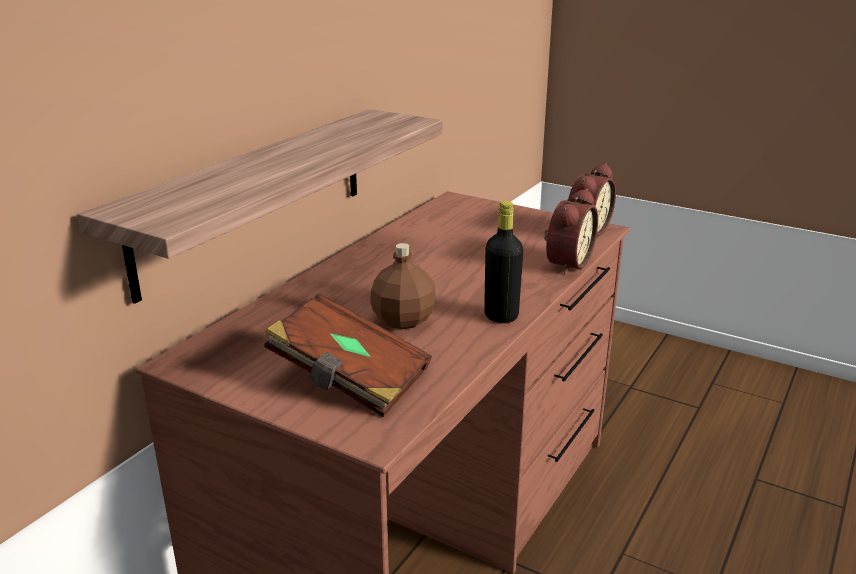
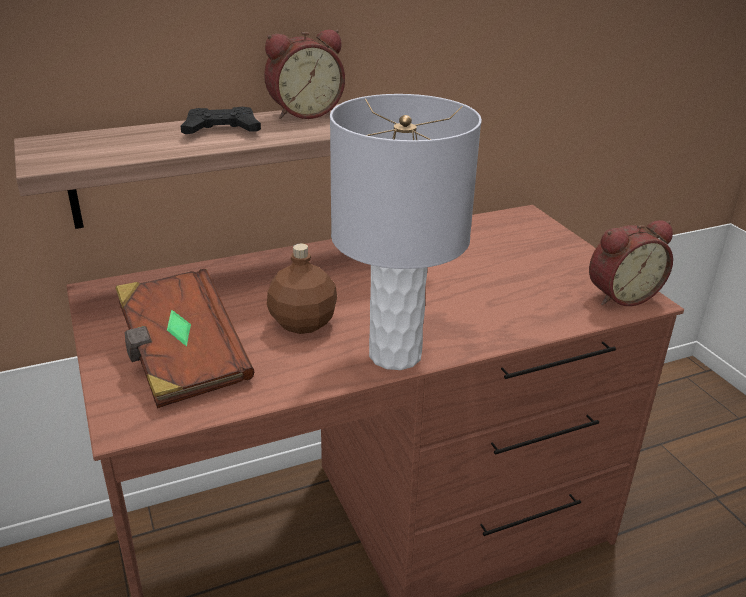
camera: 35 degrees right, 5 degrees up
(270, 163) = (221, 130): none -> black game controller
(501, 316) = (394, 355): black bottle -> grey table lamp
(566, 263) = (545, 324): alarm clock -> alarm clock (304, 113)

